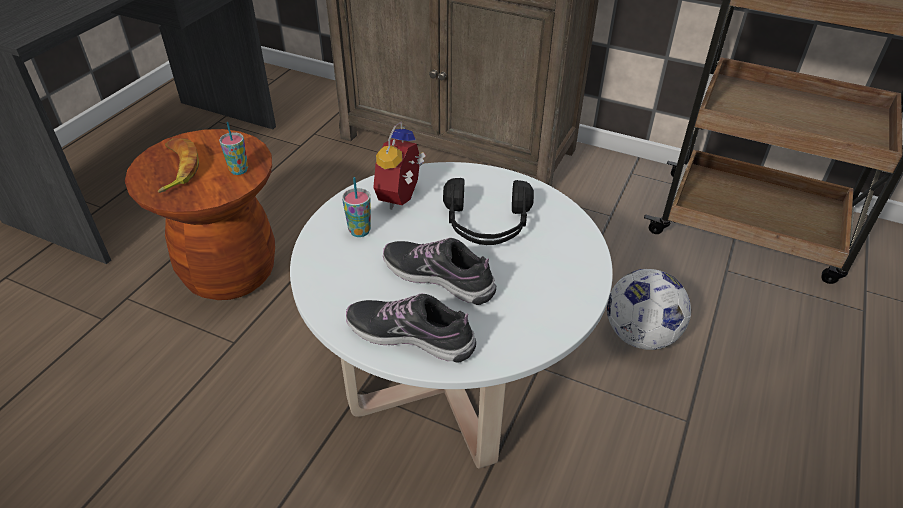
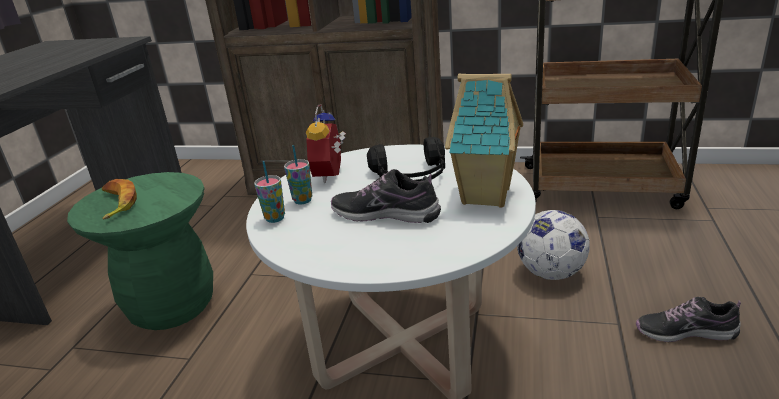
camera: 10 degrees left, 15 degrees down
(230, 273) = (172, 306): brown stool -> green stool
(239, 170) = (175, 194): cup -> cup (275, 218)
(411, 336) = (378, 254): shoe -> shoe (685, 332)
(557, 280) = (487, 197): none -> toy house

